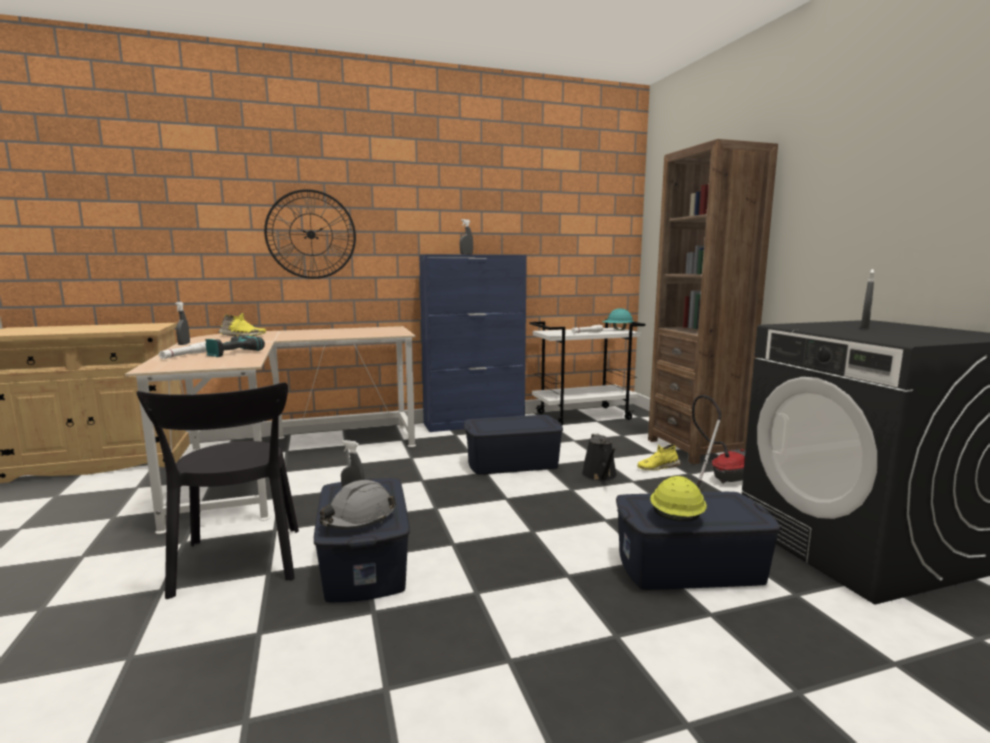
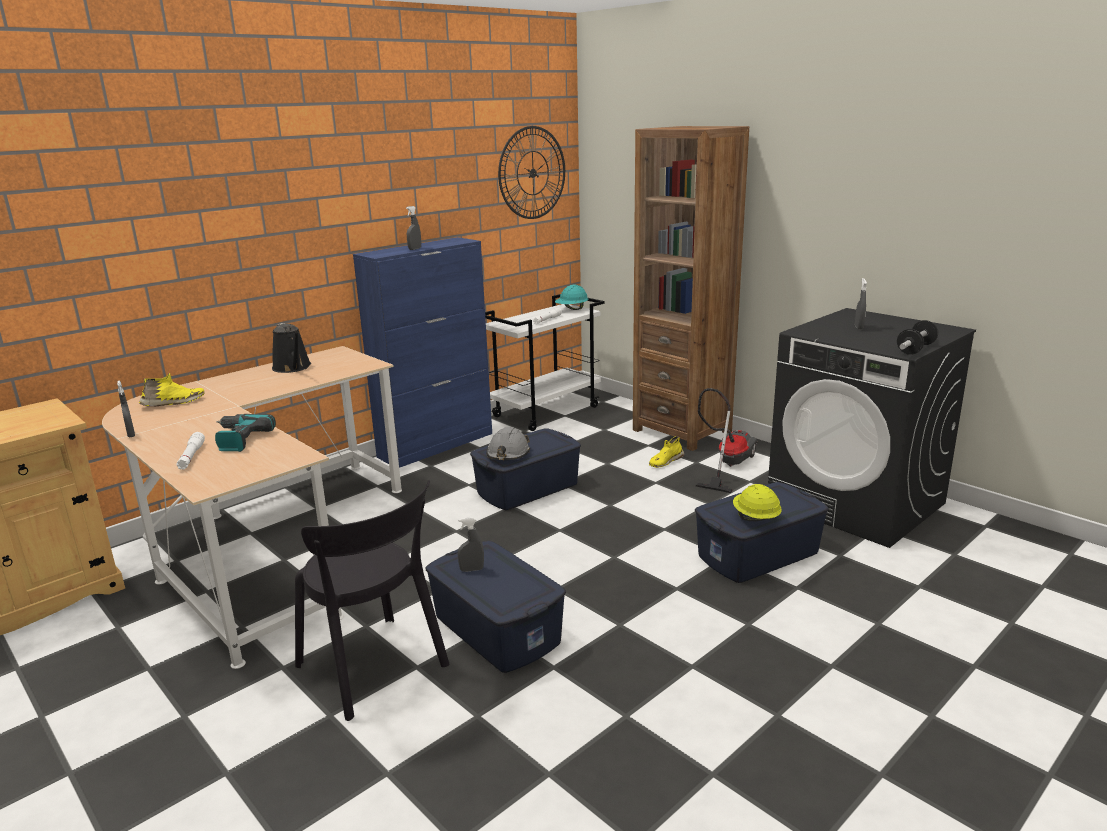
camera: 25 degrees left, 10 degrees up
(311, 234) = (218, 247): wall clock -> wall clock (532, 173)
(358, 519) = (508, 591): grey hard hat -> grey hard hat (508, 454)
(600, 476) = (623, 483): black watering can -> black watering can (293, 368)
(924, 341) = (915, 349): none -> dumbbell

